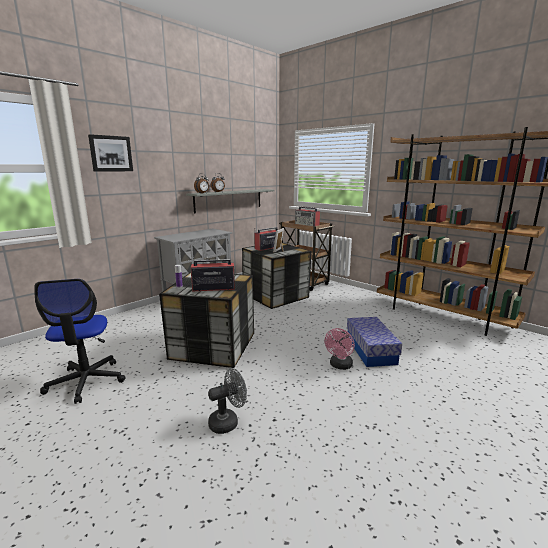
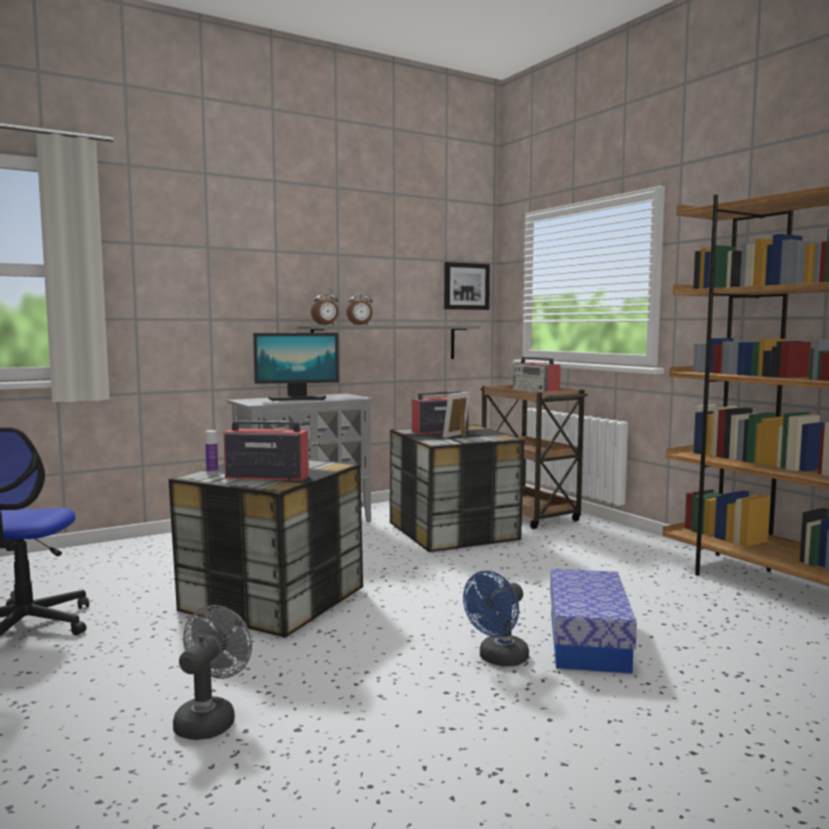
camera: 15 degrees right, 10 degrees down
(111, 153) = (162, 250): picture -> picture (466, 286)
(192, 234) = (297, 399): none -> monitor
(228, 422) = (209, 719): grey fan -> grey fan turned 60 degrees counterclockwise
(340, 366) = (499, 659): pink fan -> blue fan

